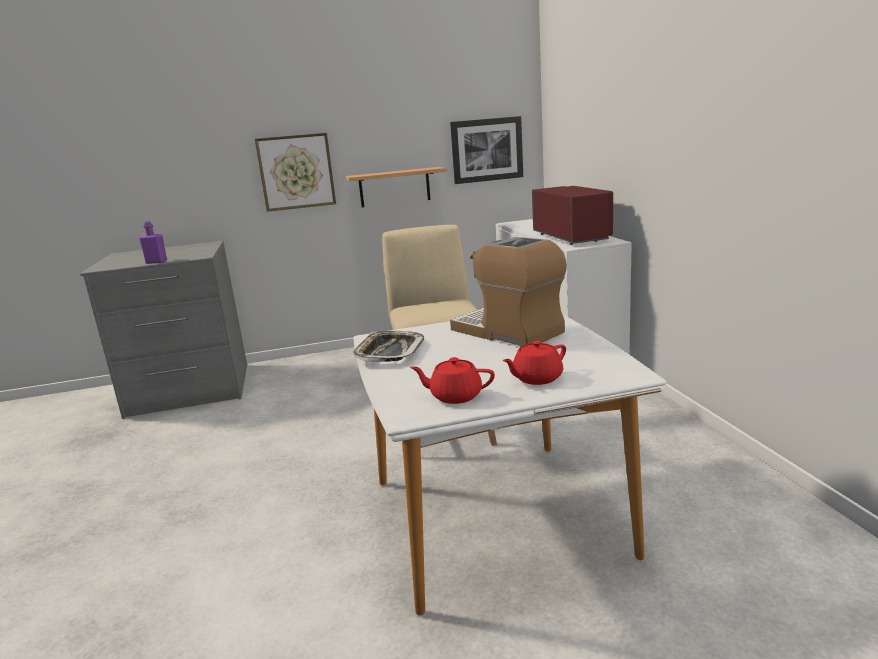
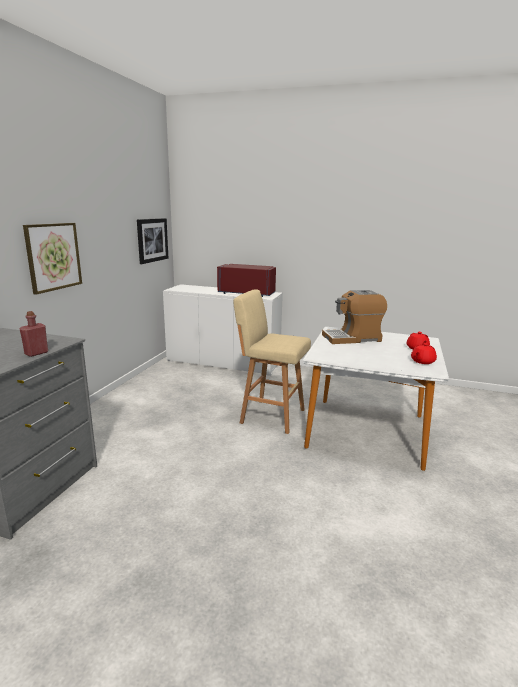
camera: 60 degrees left, 0 degrees up
(156, 262) = (36, 353): purple bottle -> red bottle
(389, 352) = (347, 358): tray -> none
(394, 187) = (111, 268): shelf -> none

